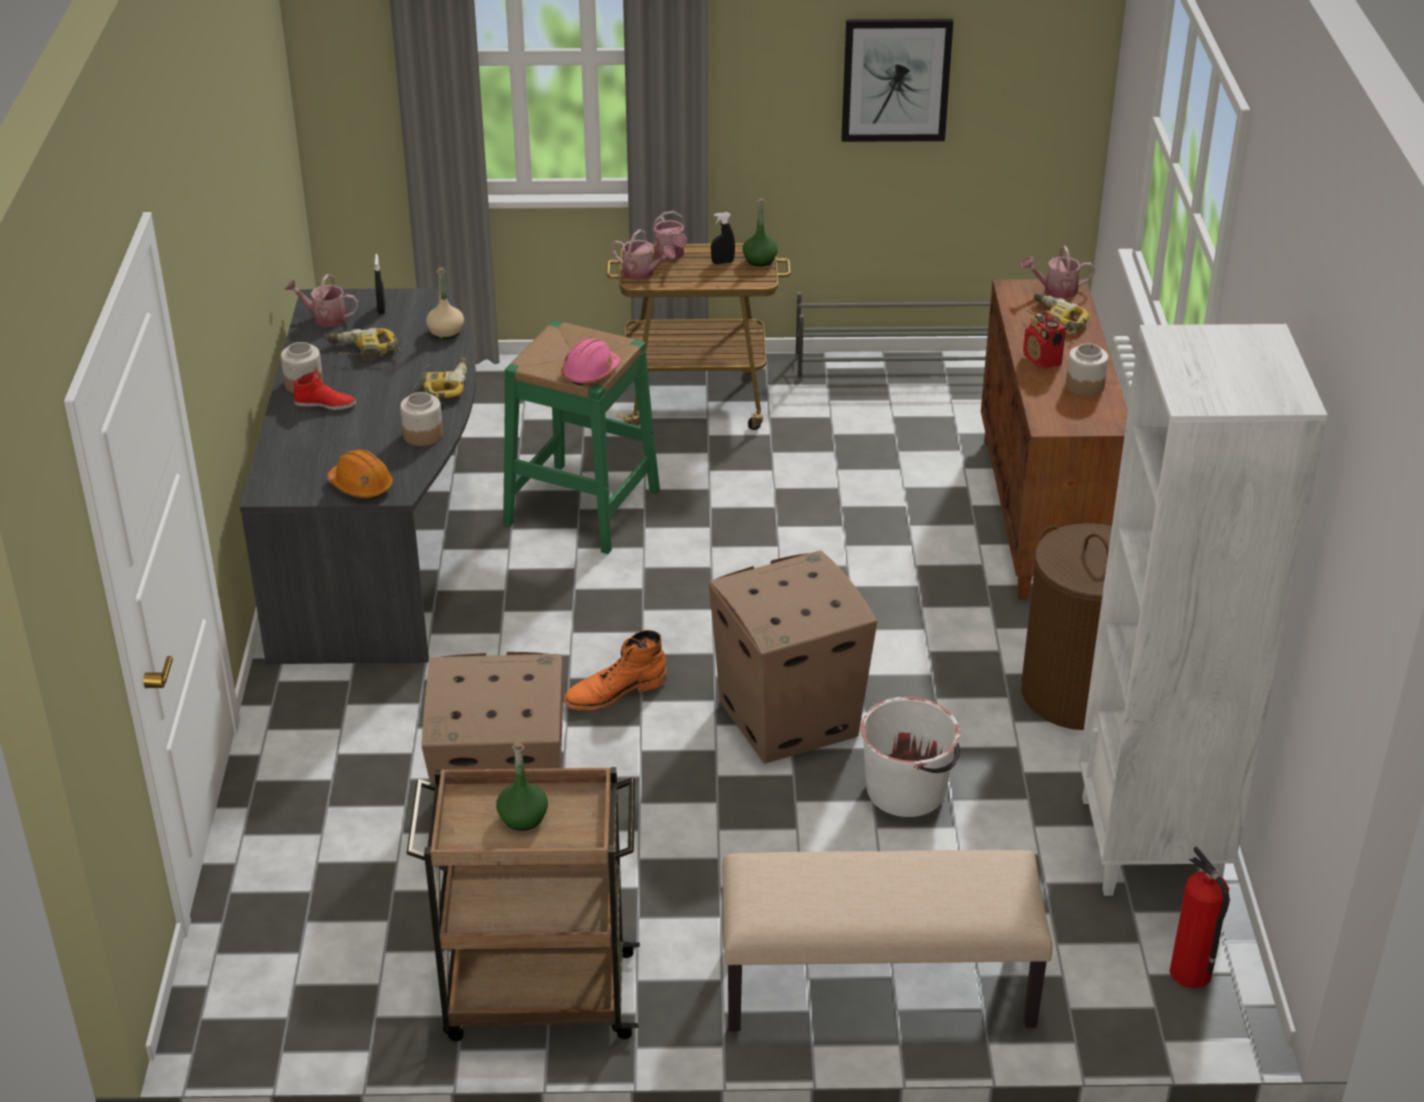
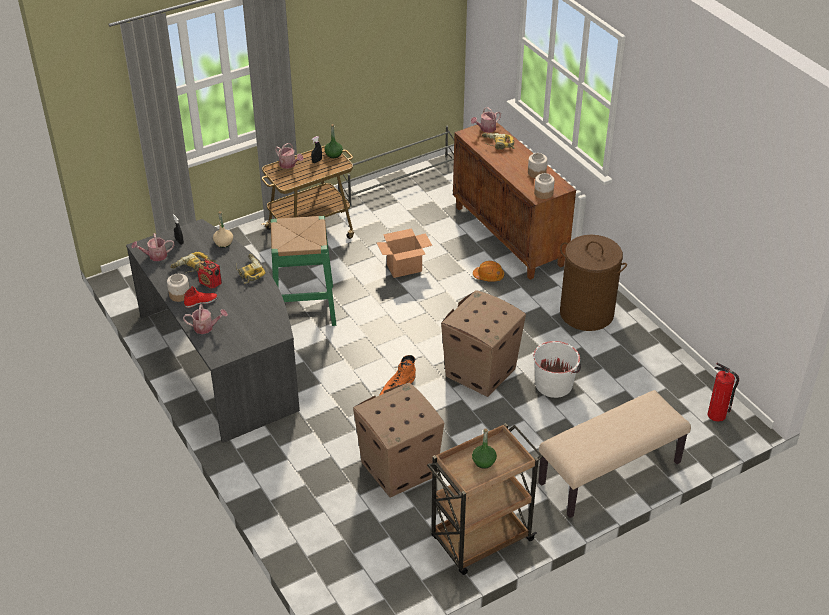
camera: 30 degrees left, 5 degrees up
(361, 486) = (260, 337): orange hard hat -> orange hard hat (489, 276)
(422, 435) = (264, 300): jar -> jar (543, 193)
(590, 373) = (314, 240): pink hard hat -> none
(642, 273) = (285, 179): watering can -> watering can (206, 327)
(805, 505) = (404, 268): none -> cardboard box
(896, 79) = (371, 45): picture -> none
(1042, 360) = (509, 166): radio -> radio (210, 283)
(1151, 845) = (663, 368): white bookcase -> none

